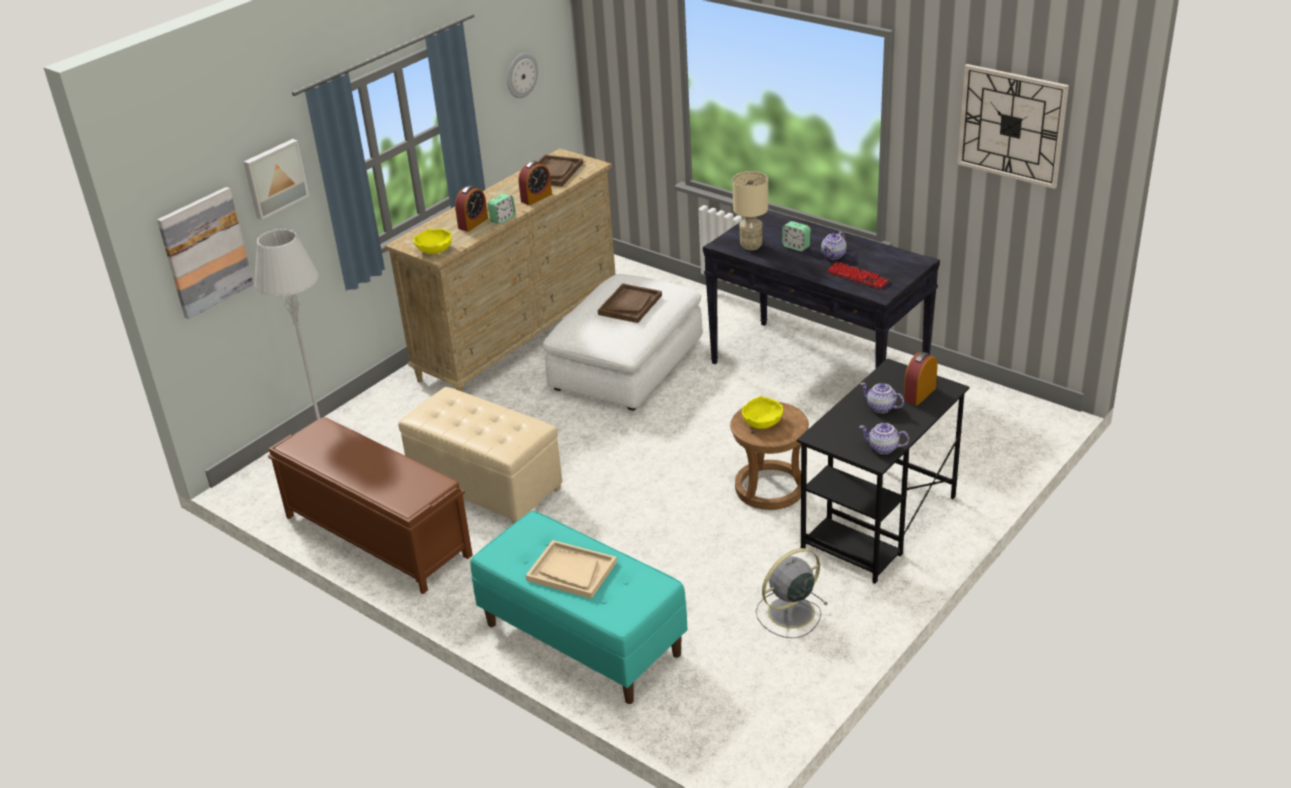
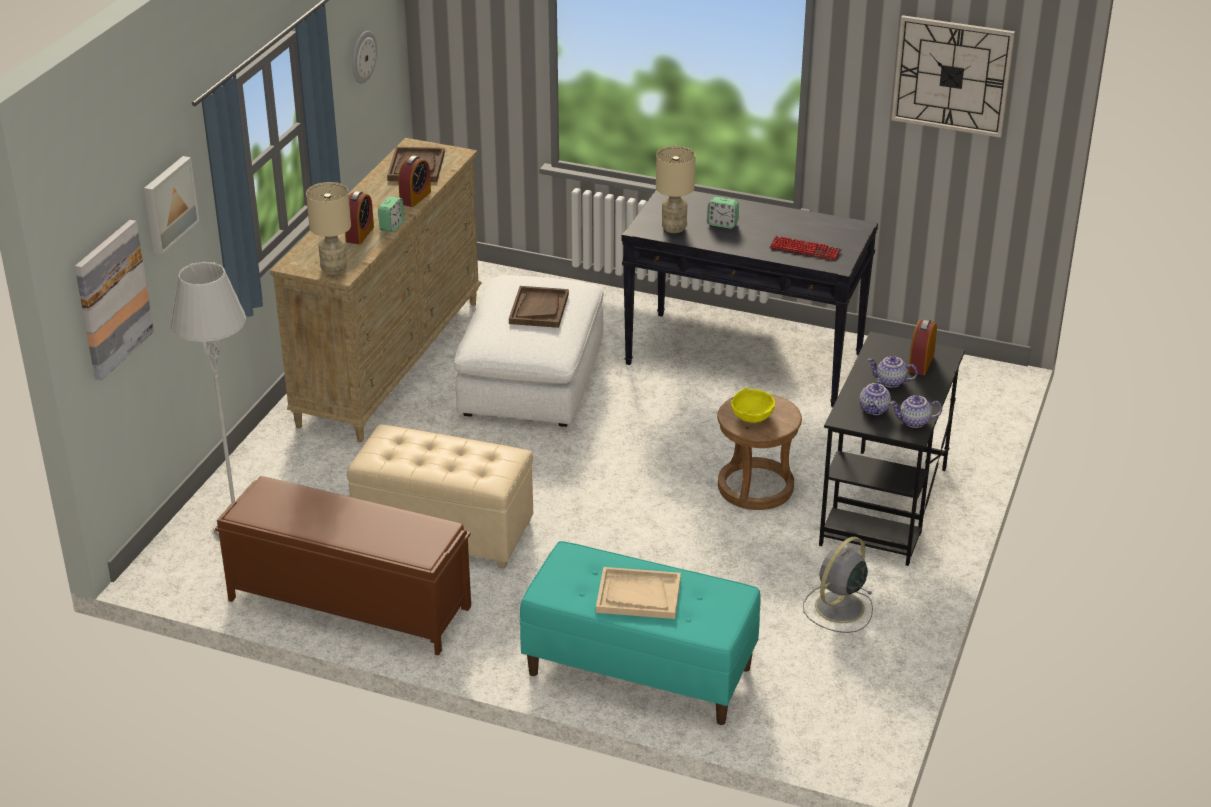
camera: 20 degrees left, 0 degrees up
(435, 250) = (334, 269): yellow bowl -> beige table lamp
(834, 255) = (767, 229): teapot -> teapot (874, 409)

